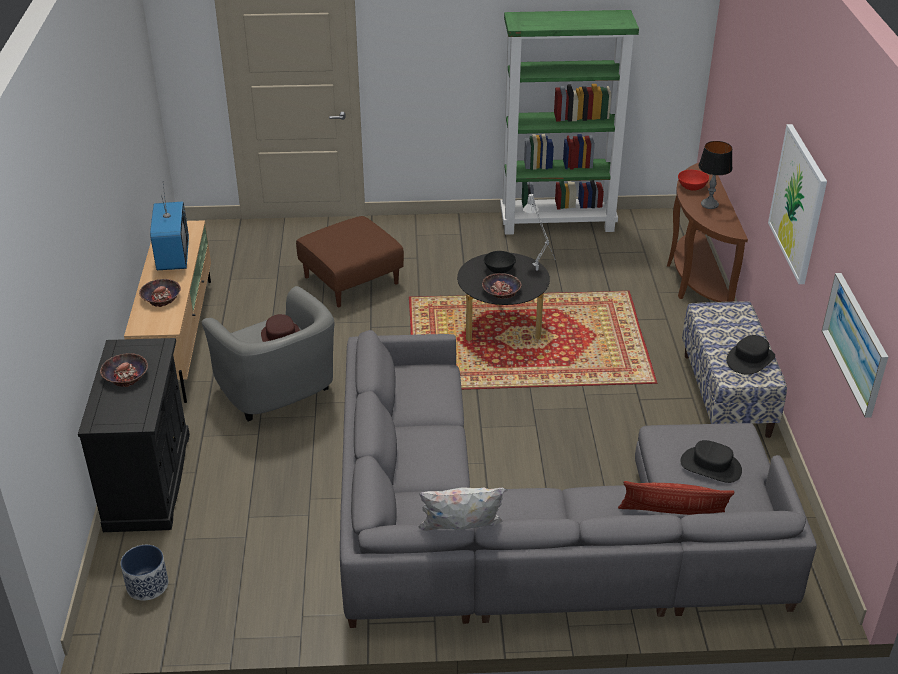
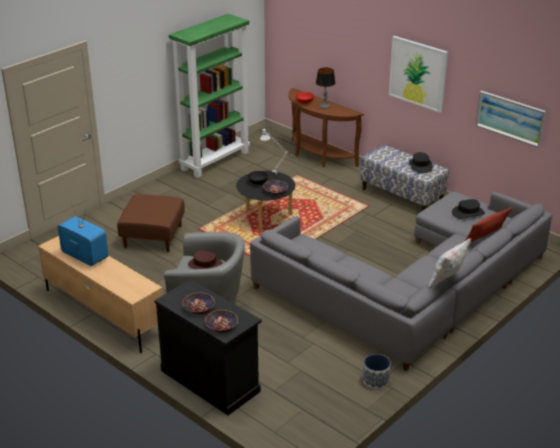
camera: 45 degrees left, 5 degrees down
(147, 585) = (291, 419): planter -> planter (375, 380)
(161, 298) = (117, 277): bowl -> bowl (221, 325)

